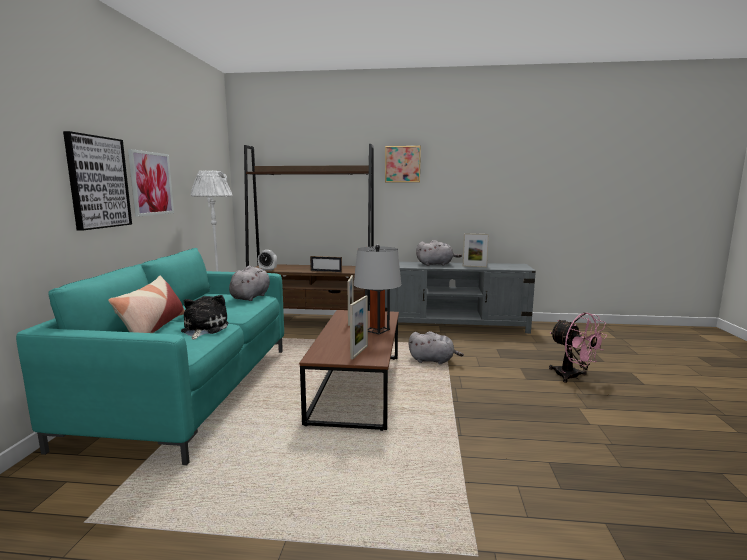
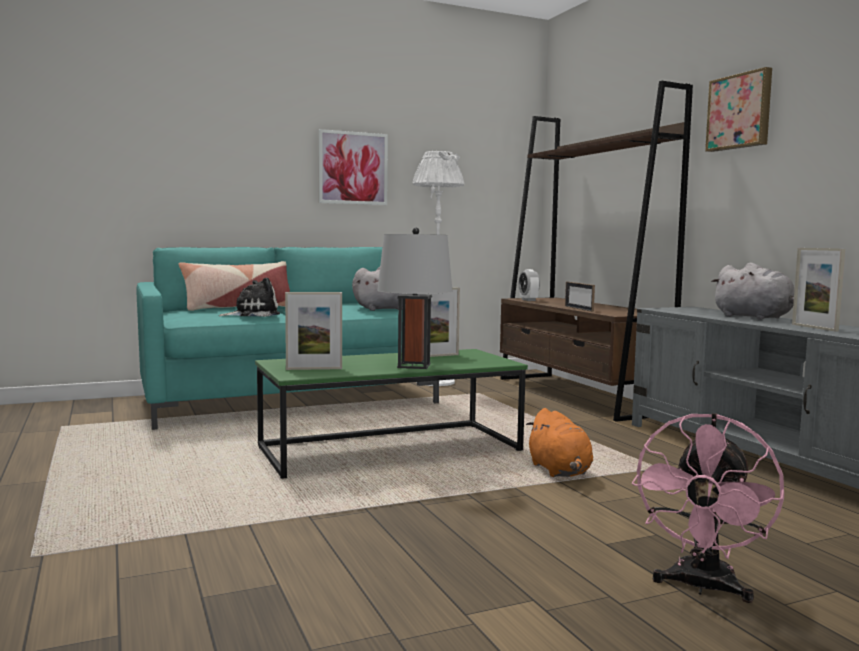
camera: 60 degrees right, 5 degrees down
(98, 182) = (267, 163): picture -> none
(358, 387) = (390, 450): brown coffee table -> green coffee table
(433, 360) = (560, 471): grey plush toy -> orange plush toy

